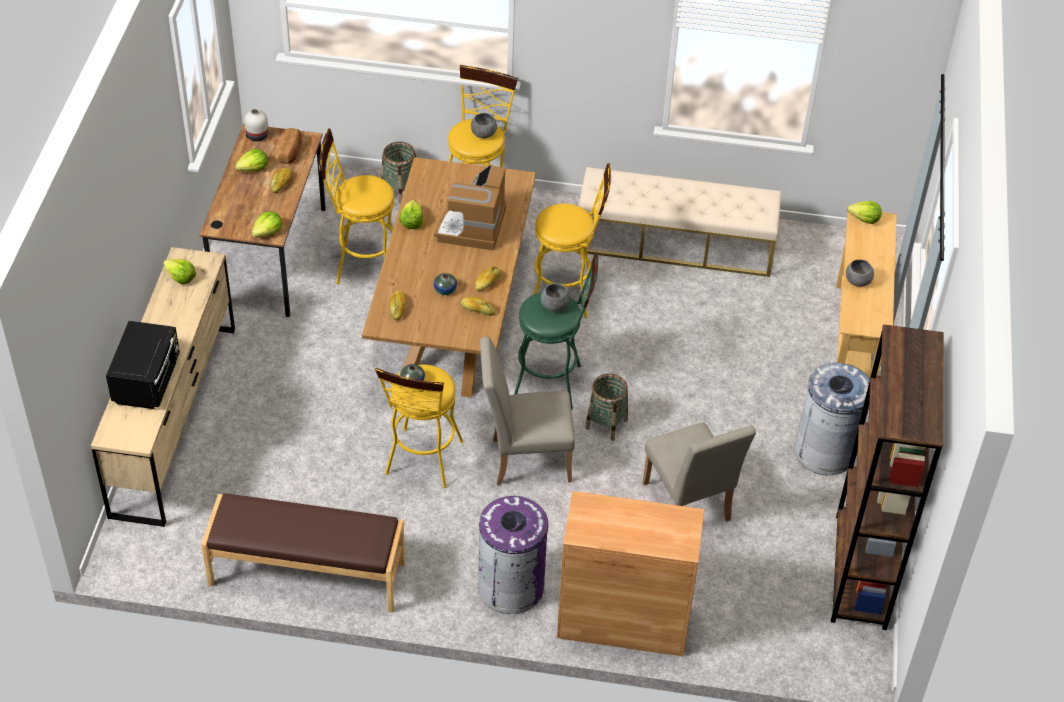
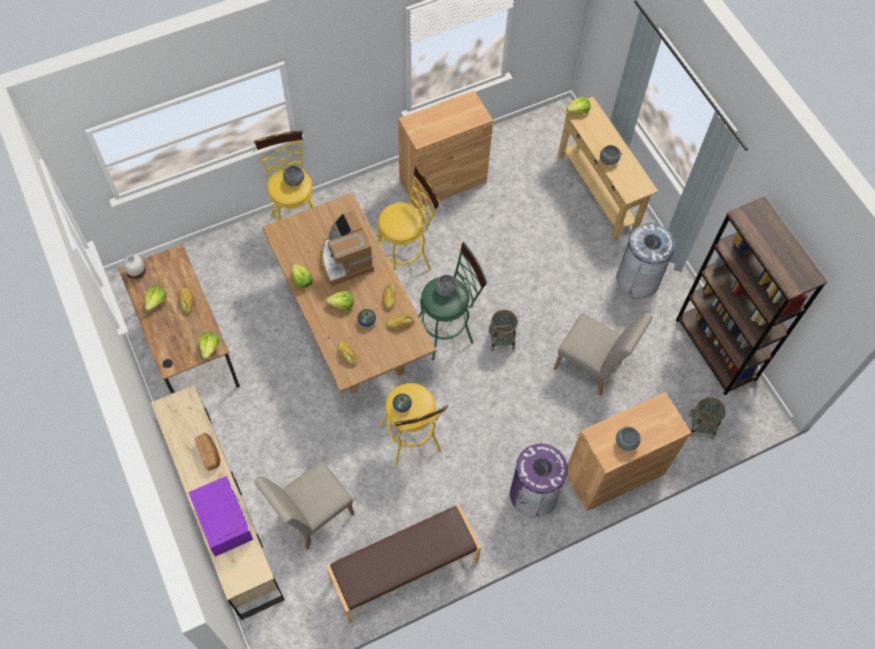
camera: 35 degrees left, 15 degrees up
(148, 381) = (224, 521): black microwave -> purple microwave
(180, 278) = (179, 423): lettuce -> lettuce (342, 304)
(291, 152) = (172, 272): bread -> bread (209, 453)
(361, 265) = (256, 316): yellow stool -> none
(400, 190) = (236, 242): basket -> basket (700, 426)
(524, 459) = (472, 398): beige chair -> beige chair (311, 516)
(613, 528) = (626, 442): none -> grey bowl
(675, 243) = (443, 181): beige bench -> brown cabinet

